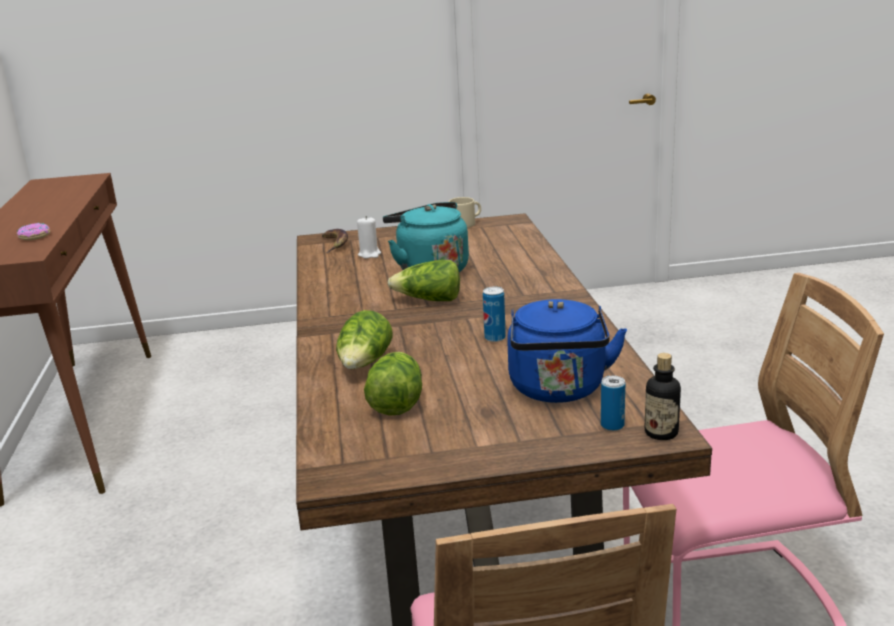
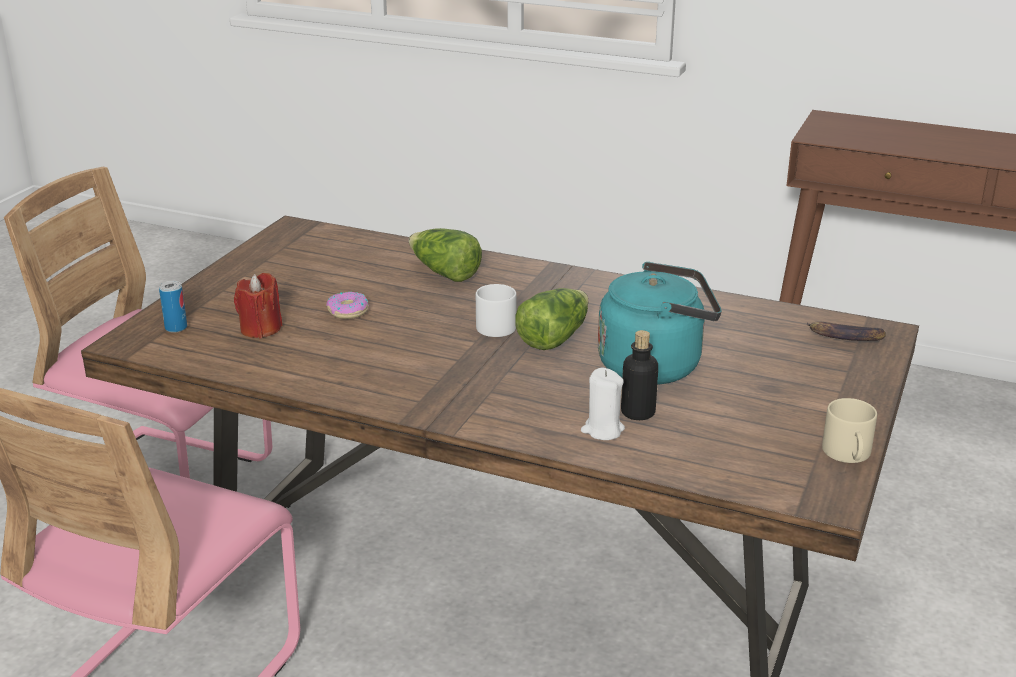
camera: 120 degrees right, 5 degrees up
(34, 236) = (888, 142): donut -> donut (348, 311)
(369, 254) = (769, 347): white candle -> white candle (602, 430)
(395, 401) = (357, 267): lettuce -> none
(432, 320) = (496, 324): none -> white mug
(495, 338) = (404, 338): can -> none
(558, 390) = (260, 329): blue kettle -> red candle
(661, 433) = (132, 340): bottle -> bottle (638, 412)

